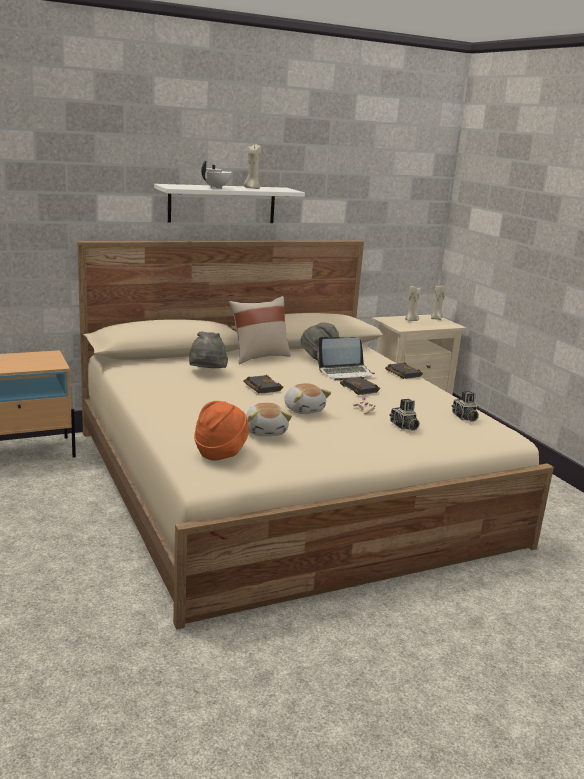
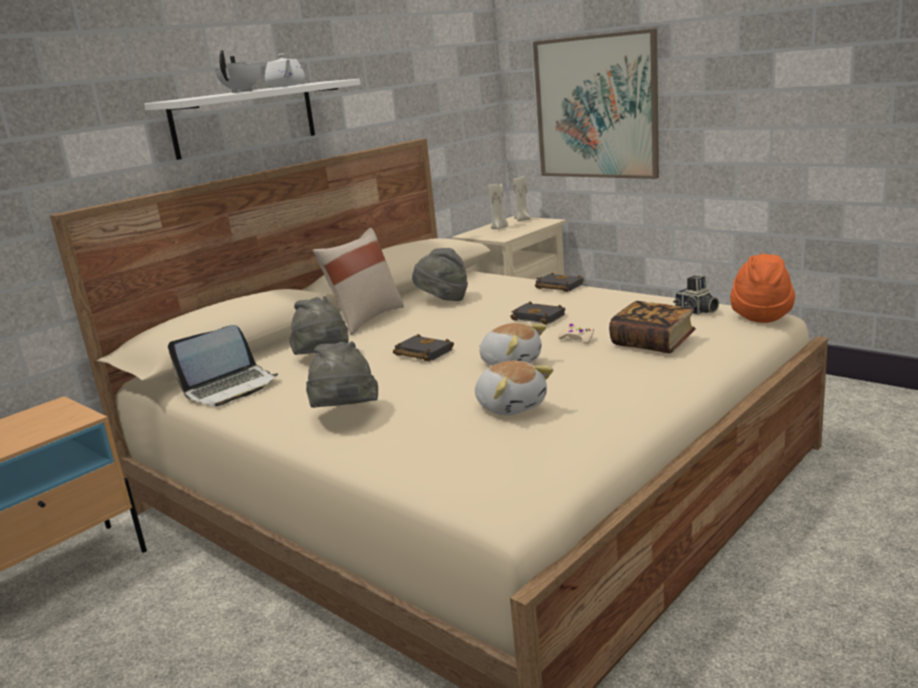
camera: 20 degrees left, 0 degrees up
(179, 407) = (345, 415): none -> grey hat
(221, 452) = (490, 457): orange hat -> orange hat (761, 315)
(251, 188) = (286, 86): beige candle -> white teapot
(345, 373) = (496, 305): laptop -> laptop (230, 387)
(403, 426) = (652, 343): camera -> book
(502, 247) = (596, 107): none -> picture

